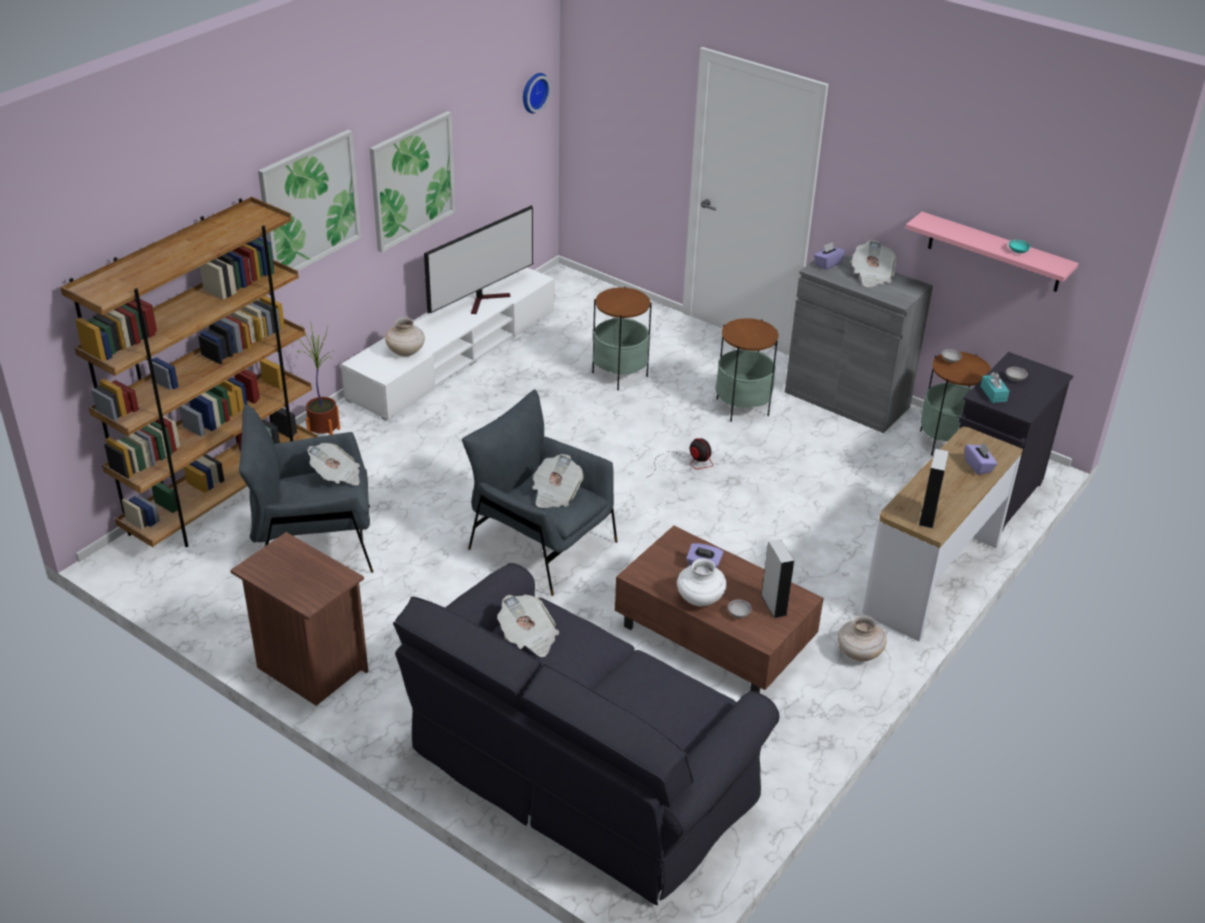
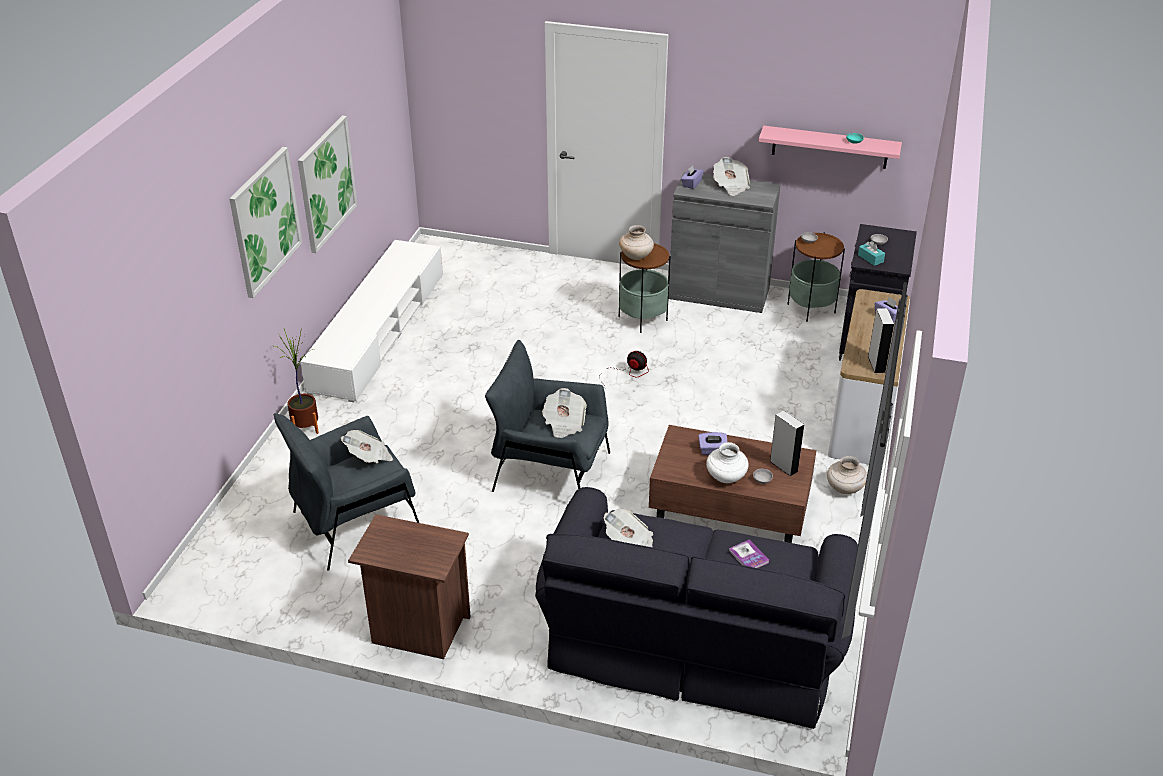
camera: 20 degrees left, 0 degrees up
(224, 497) = (248, 506): brown bookcase -> none
(406, 352) = (352, 338): beige vase -> beige vase (636, 256)
(486, 300) = (394, 278): television -> none
(533, 92) = (392, 86): wall clock -> none
(620, 374) = (529, 315): side table -> none
(648, 688) = (748, 556): none -> book

